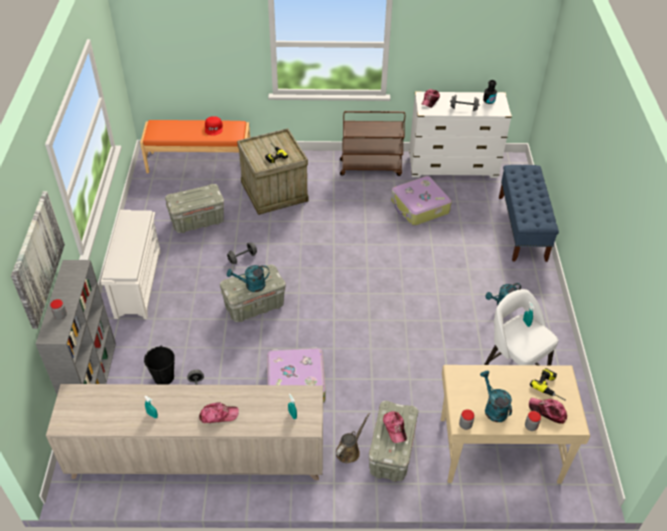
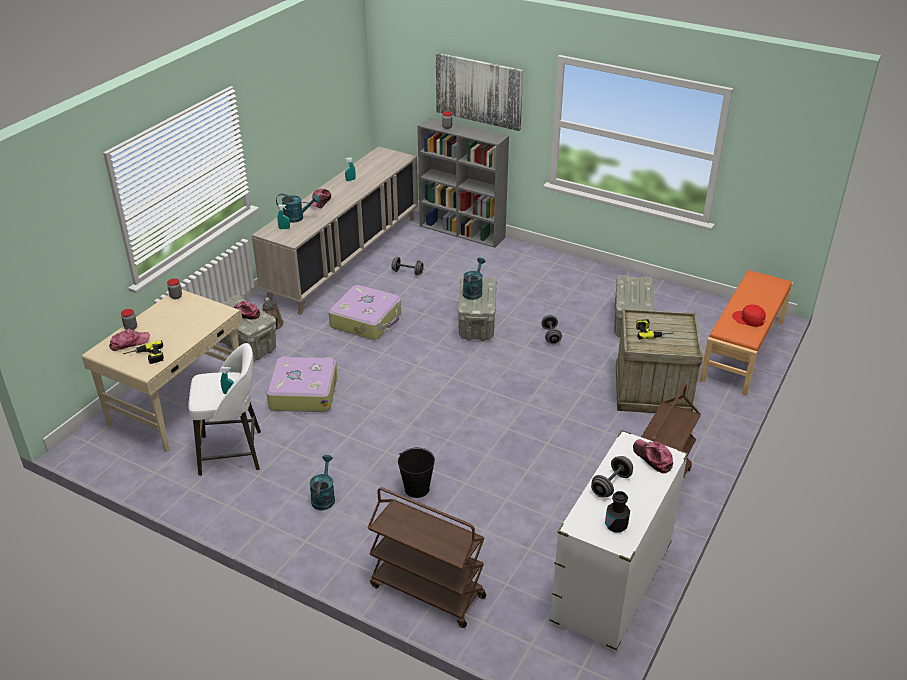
camera: 120 degrees right, 10 degrees down
(137, 283) = (561, 271): white shoe rack -> none
(164, 377) = (437, 261): black bucket -> black bucket (417, 489)
(419, 207) = (542, 504): suitcase -> suitcase (303, 392)
(493, 408) = (170, 316): turquoise watering can -> turquoise watering can (297, 218)
(522, 228) = (426, 591): blue bench -> brown cart

